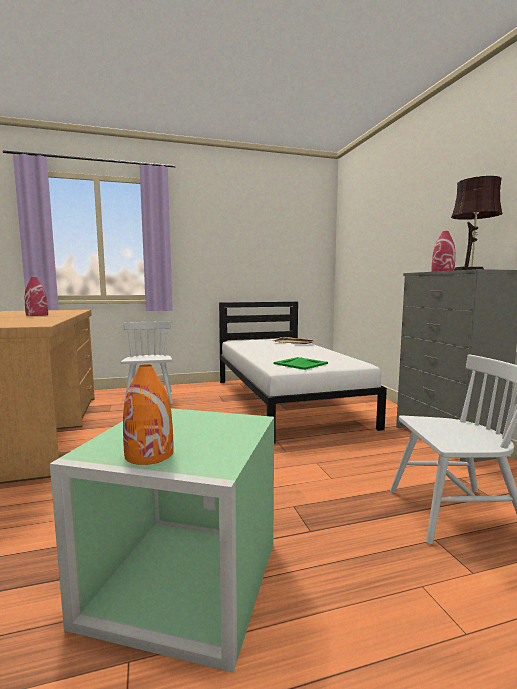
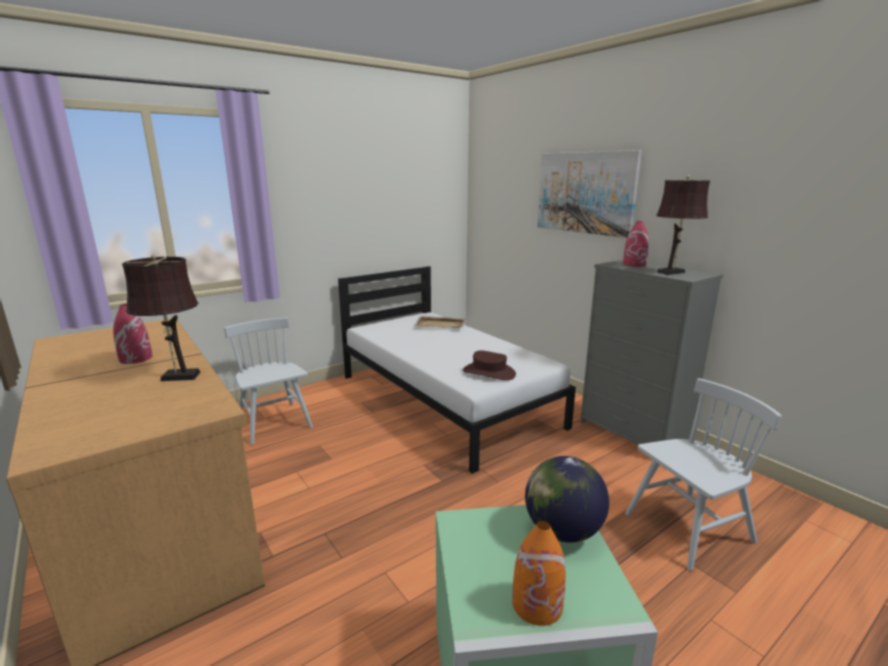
camera: 20 degrees left, 10 degrees up
(44, 318) = (177, 376): none -> brown table lamp
(231, 427) = (562, 531): none -> globe
(301, 364) = (489, 372): green tray -> brown hat
(412, 223) = (585, 192): none -> picture

